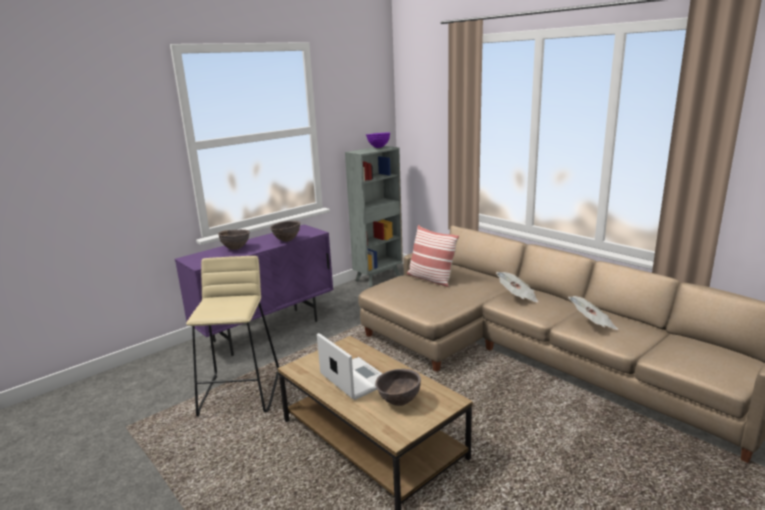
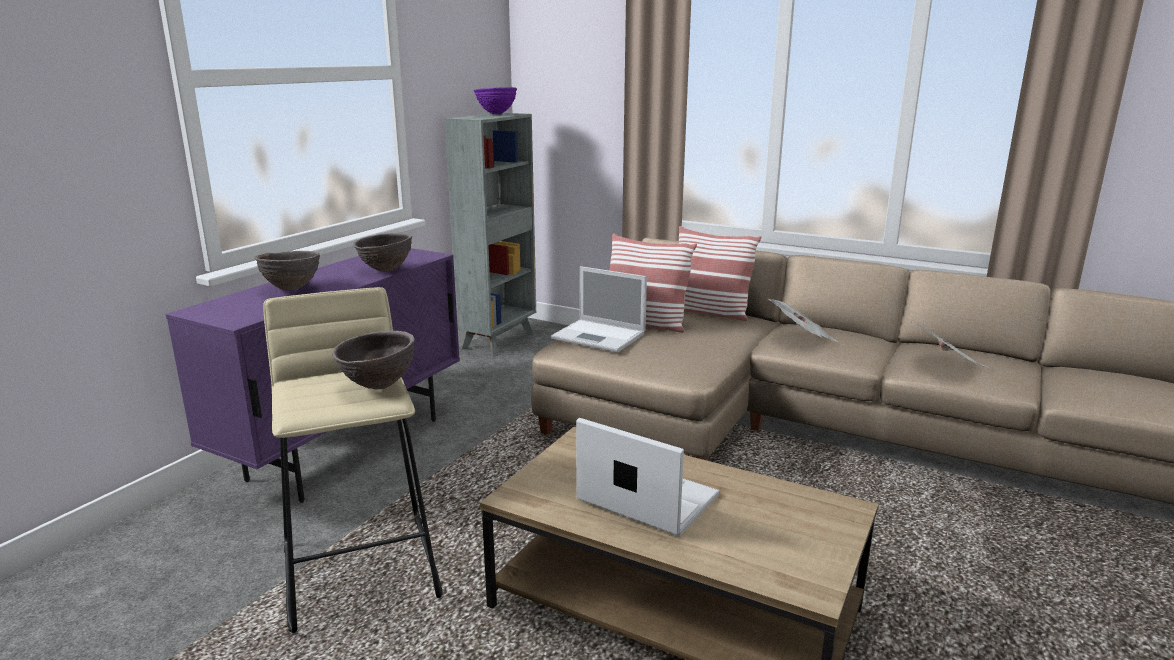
camera: 20 degrees left, 0 degrees up
(398, 402) = (761, 527): brown bowl -> brown bowl (378, 386)
(399, 285) = (600, 336): none -> laptop
(476, 274) = (708, 312): none -> pillow

